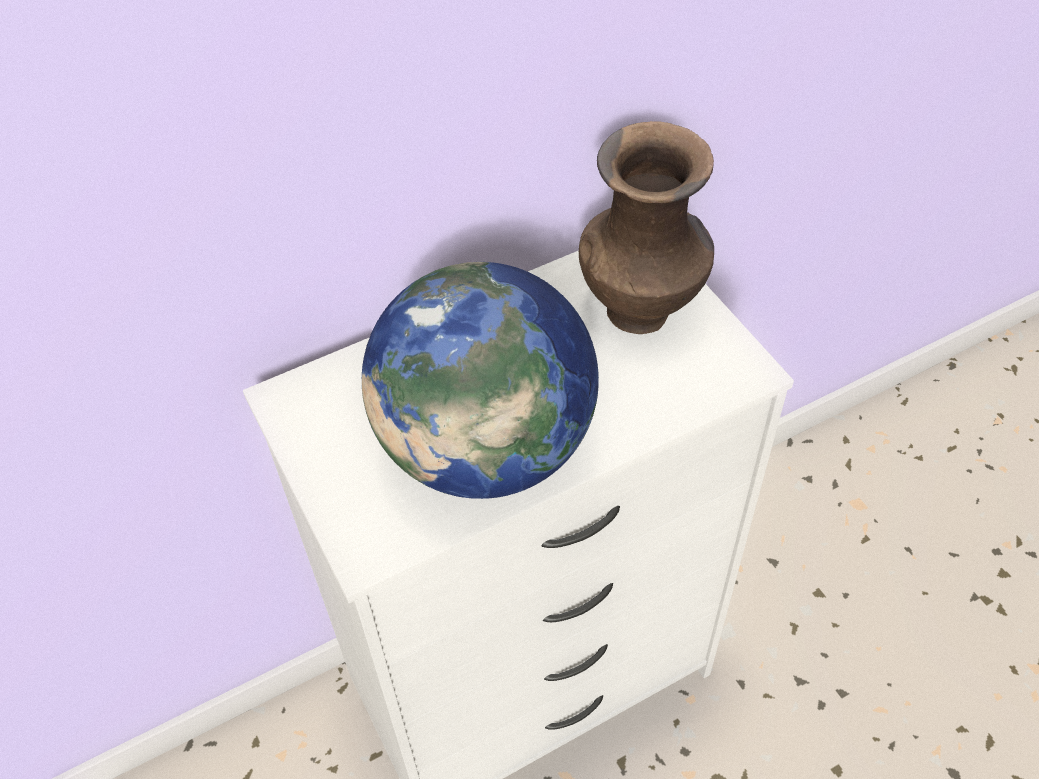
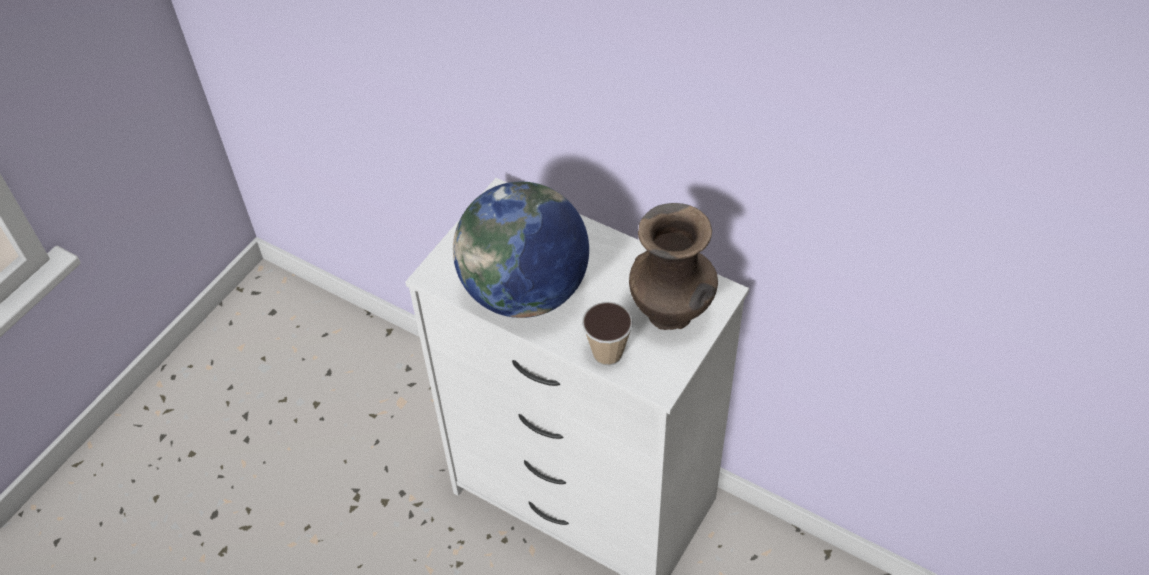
camera: 60 degrees right, 0 degrees up
(661, 403) = (607, 353): none -> cup

